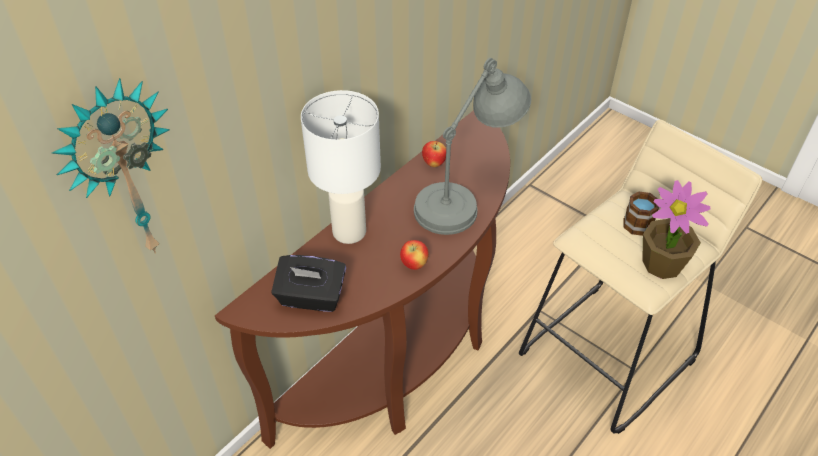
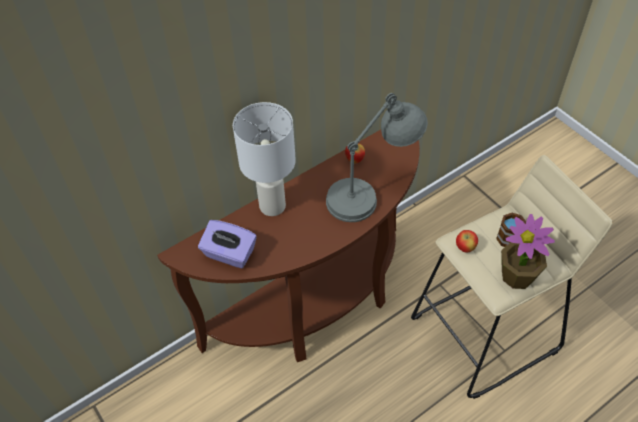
camera: 15 degrees right, 5 degrees up
(122, 174) = (85, 154): wall clock -> none
(311, 297) = (229, 254): black tissue box -> purple tissue box
(414, 264) = (313, 242): apple -> apple (465, 248)

